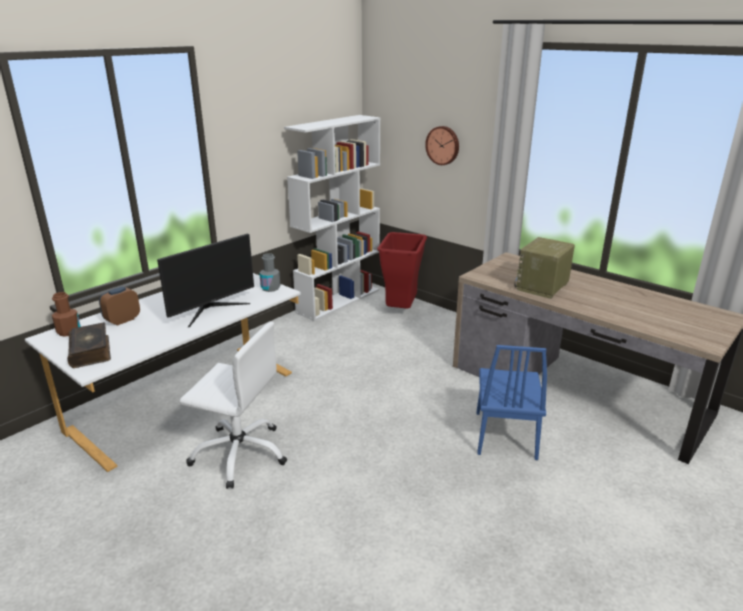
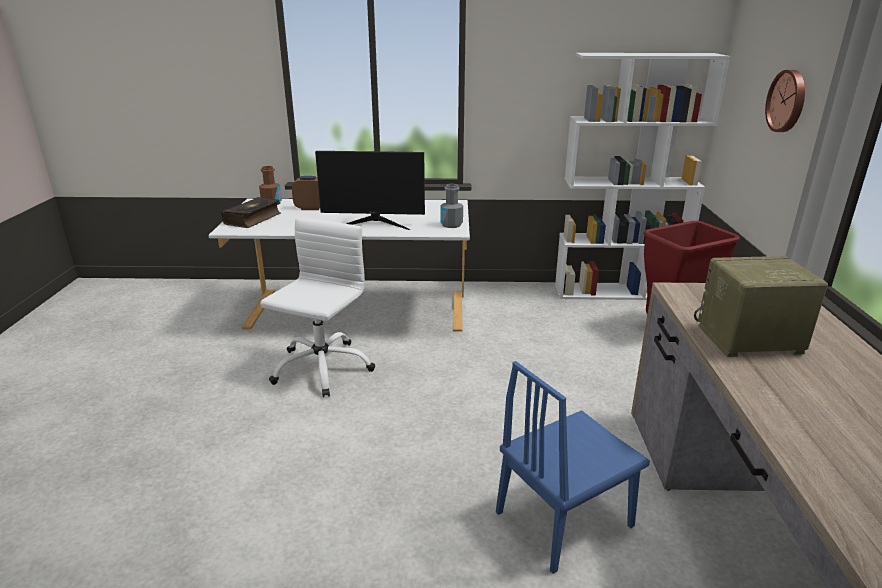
camera: 50 degrees right, 0 degrees up
(240, 453) = (322, 367): white office chair -> white office chair turned 135 degrees counterclockwise

